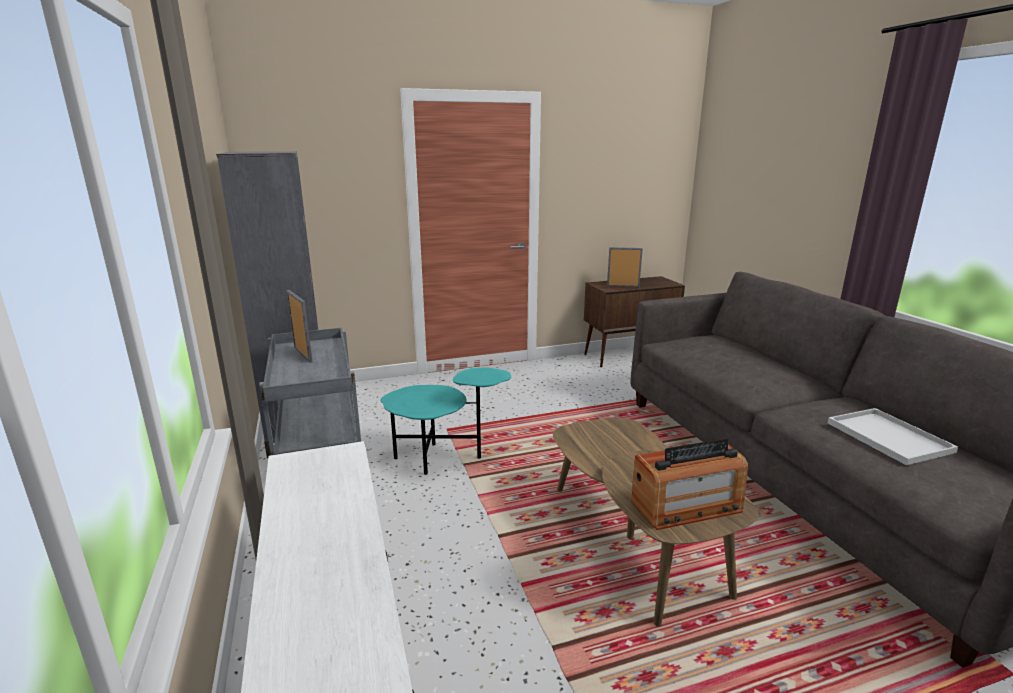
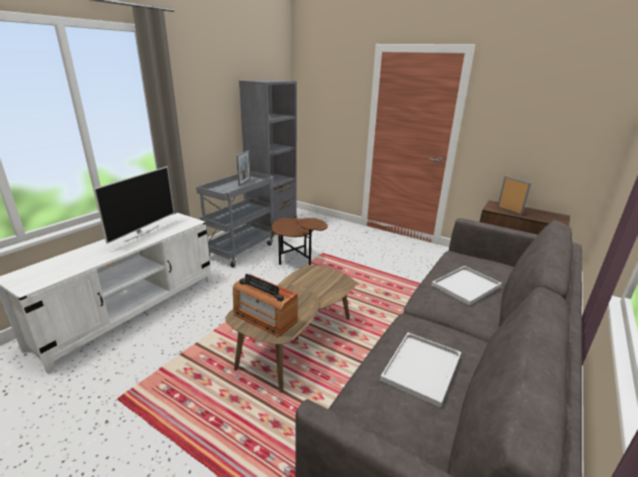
camera: 50 degrees right, 5 degrees up
(307, 520) = (141, 233): none -> television
(442, 458) = (297, 262): turquoise side table -> brown side table
(748, 362) = (466, 286): none -> white tray

